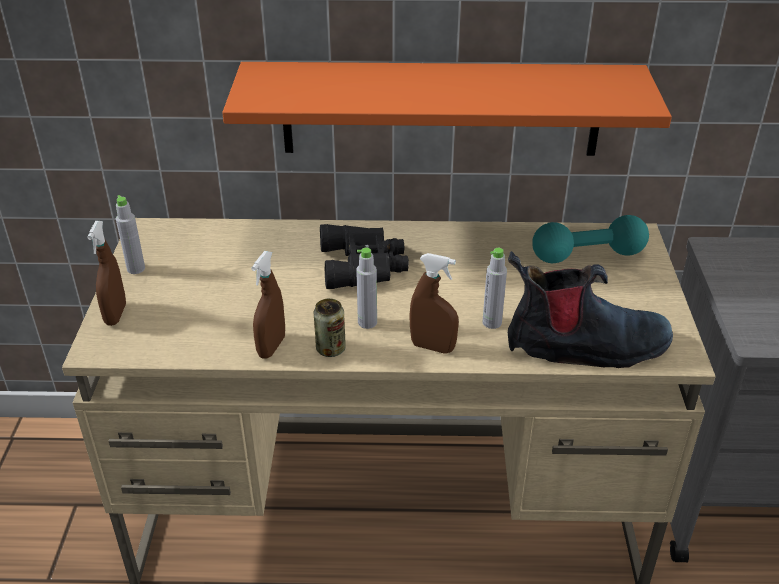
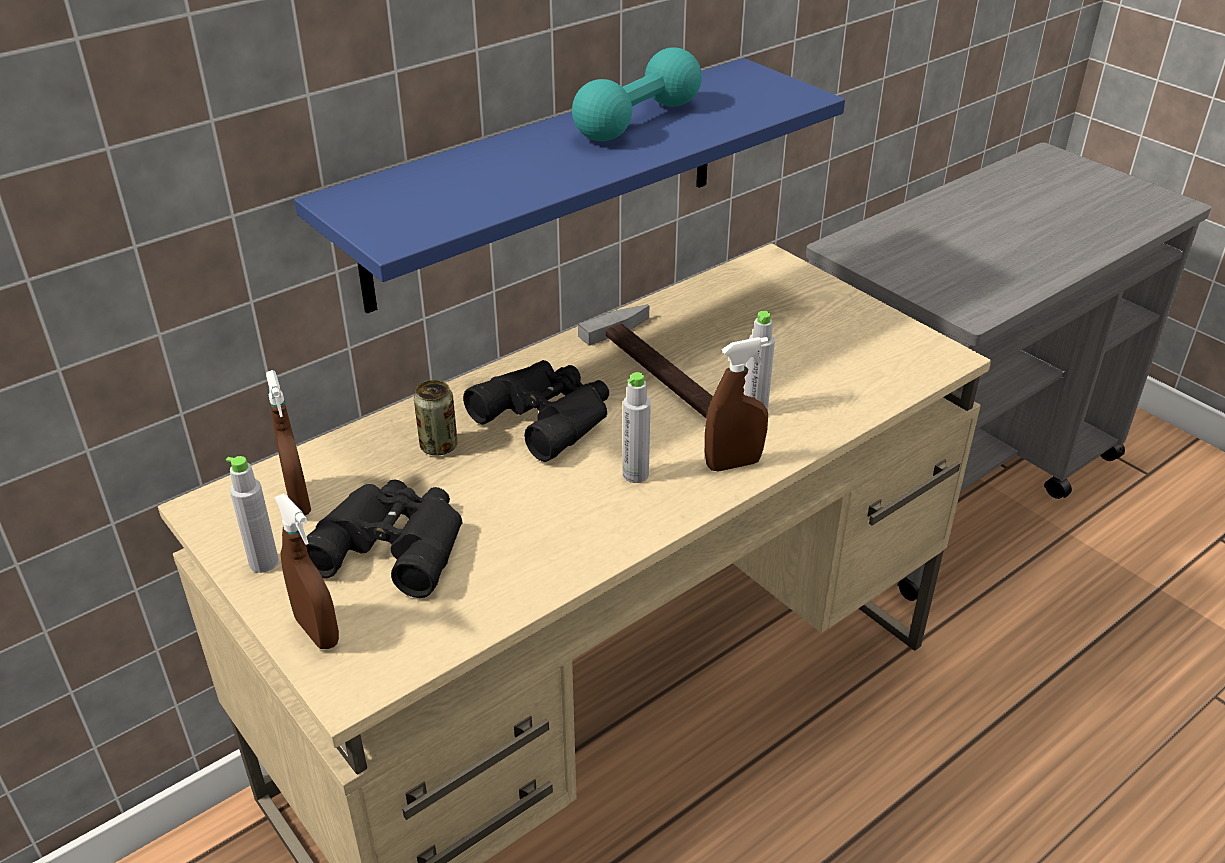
camera: 40 degrees left, 0 degrees up
(201, 291) = (393, 543): none -> black binoculars
(271, 347) = (568, 558): brown spray bottle -> brown spray bottle (298, 501)
(330, 349) = (635, 523): can -> can (439, 446)
(441, 109) = (546, 182): orange shelf -> blue shelf
(469, 270) = (664, 368): none -> hammer
(585, 347) = (864, 389): boot -> none
(587, 255) = (754, 301): turquoise dumbbell -> turquoise dumbbell (638, 121)

